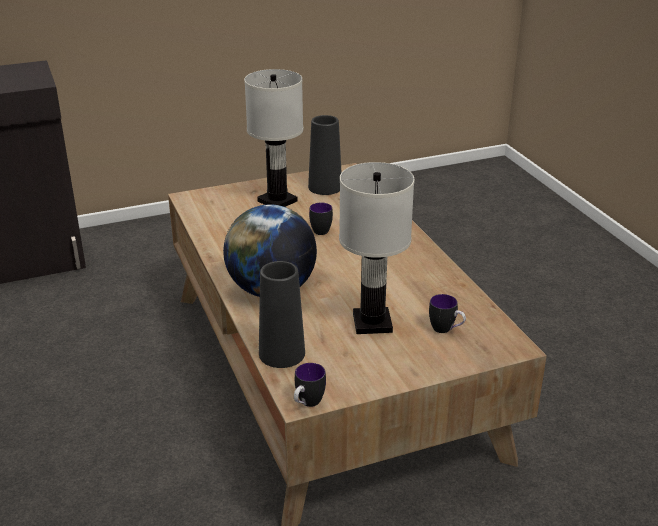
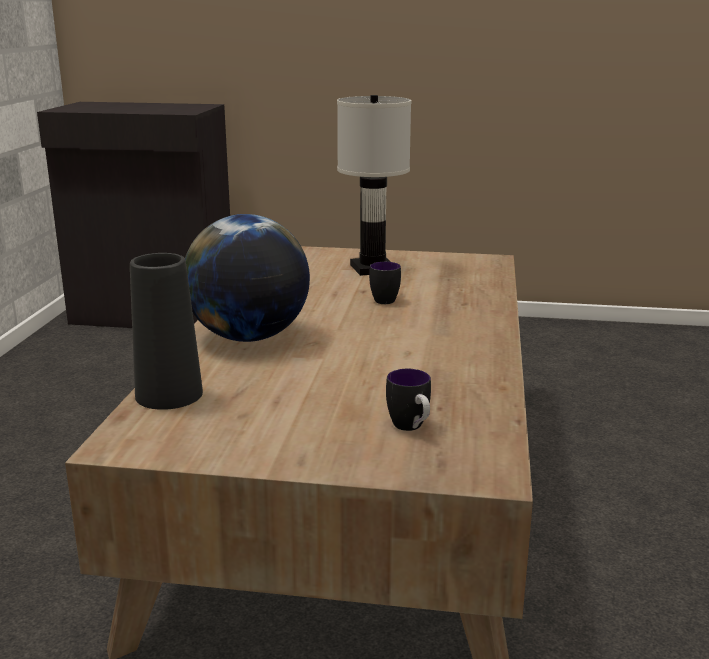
camera: 30 degrees right, 10 degrees down
(307, 404) = (117, 451): mug -> none
(325, 187) = (445, 267): black vase -> none
(371, 322) = (321, 394): white table lamp -> none

